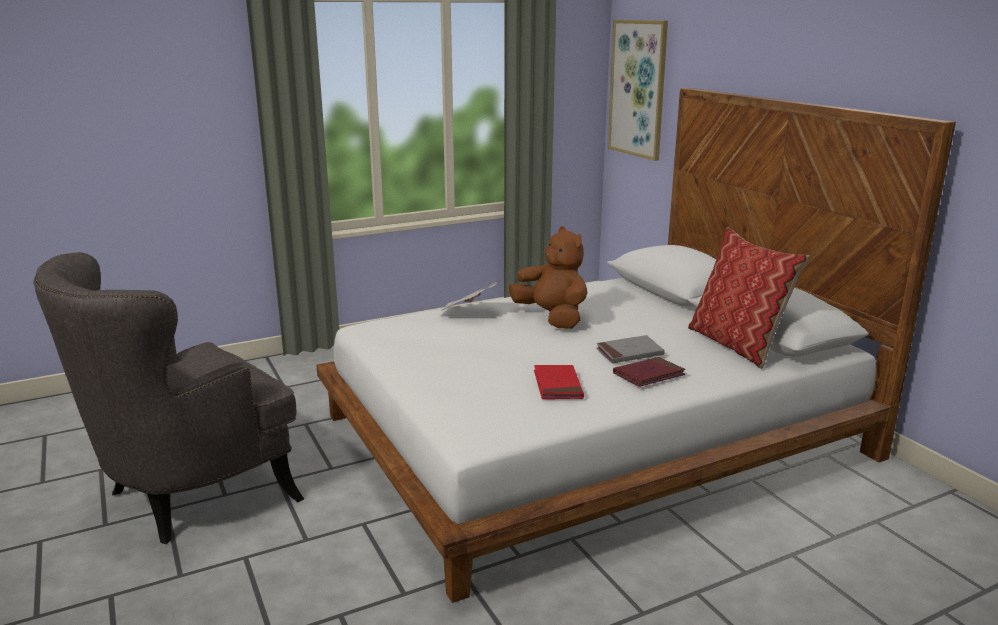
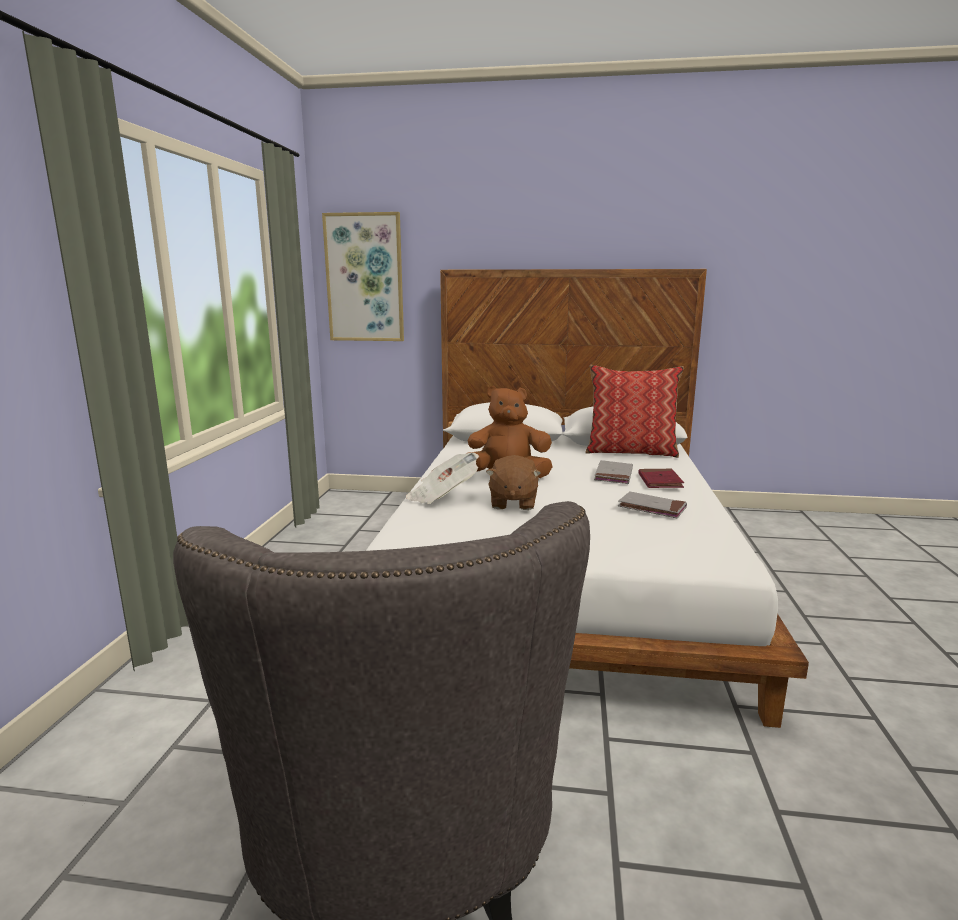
camera: 55 degrees left, 5 degrees down
(484, 335) = (512, 503): none -> brown plush toy
(557, 385) = (652, 508): red book -> grey book

